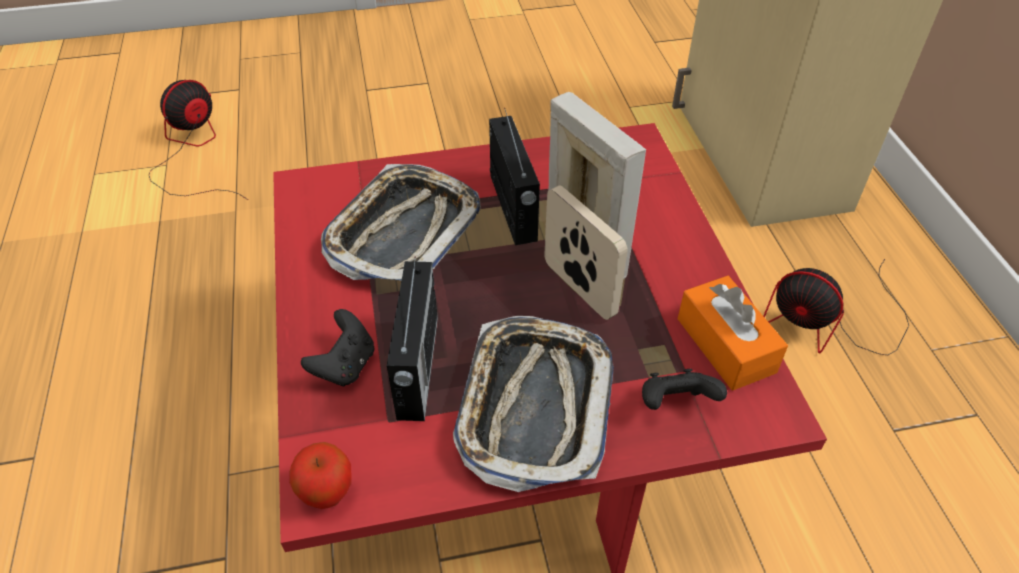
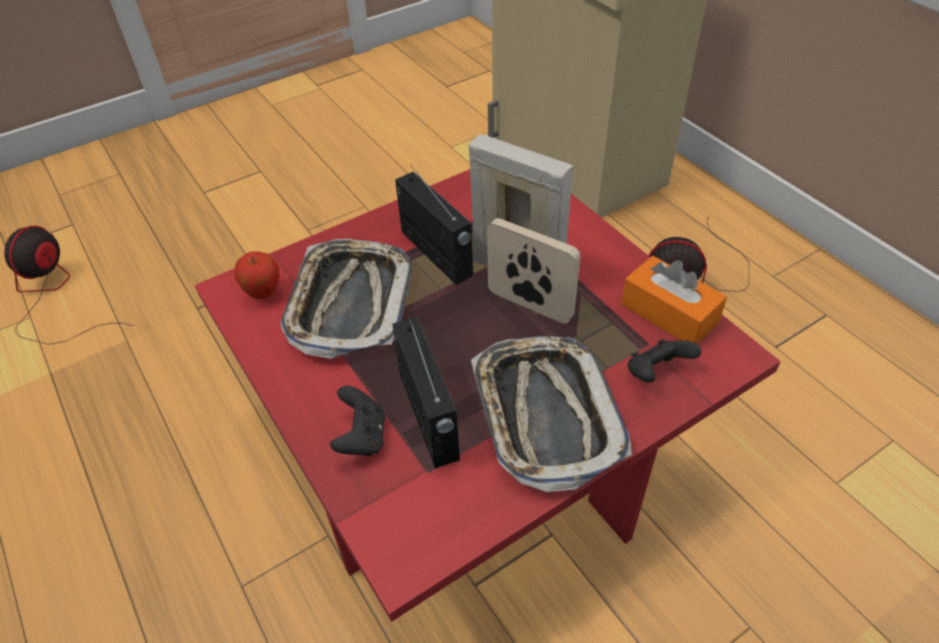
camera: 20 degrees left, 0 degrees up
(327, 494) = (409, 555): apple -> apple (263, 293)

